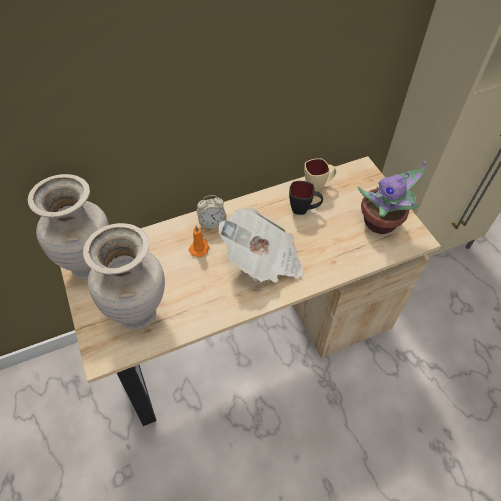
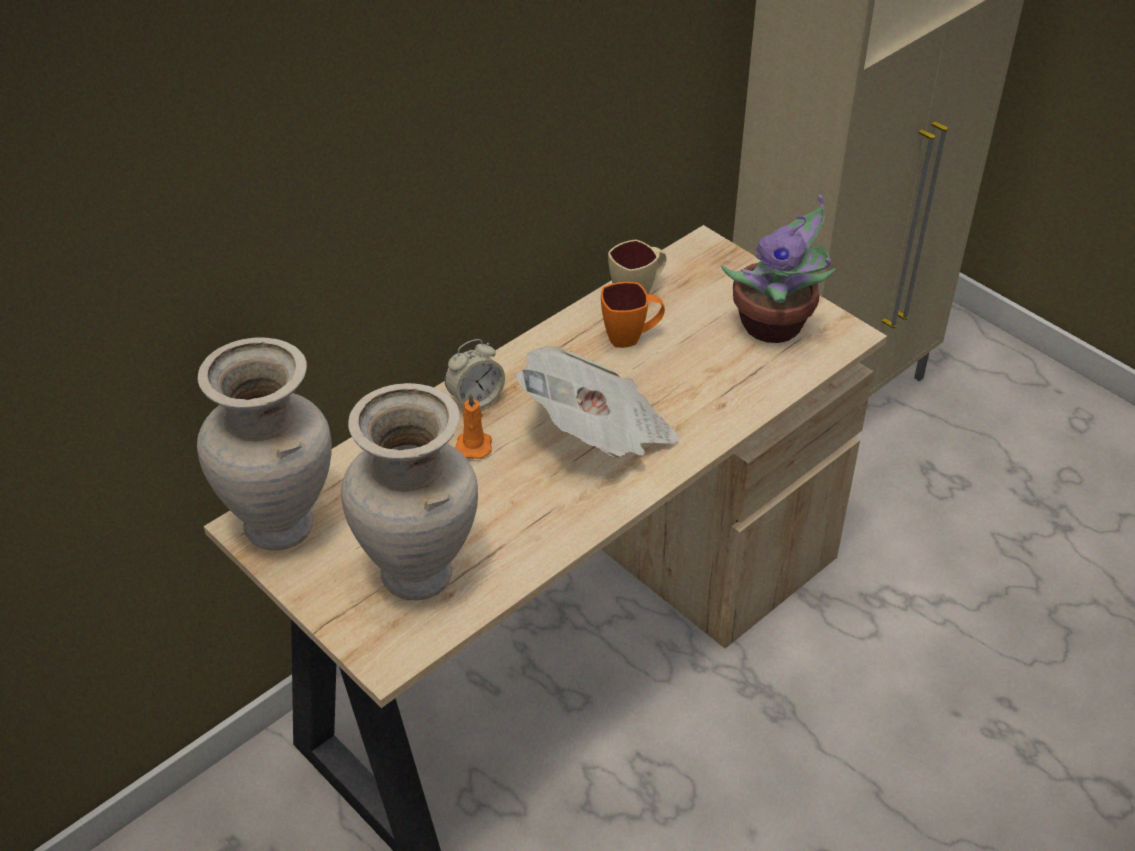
camera: 20 degrees left, 10 degrees down
(304, 209) = (631, 337): black mug -> orange mug

